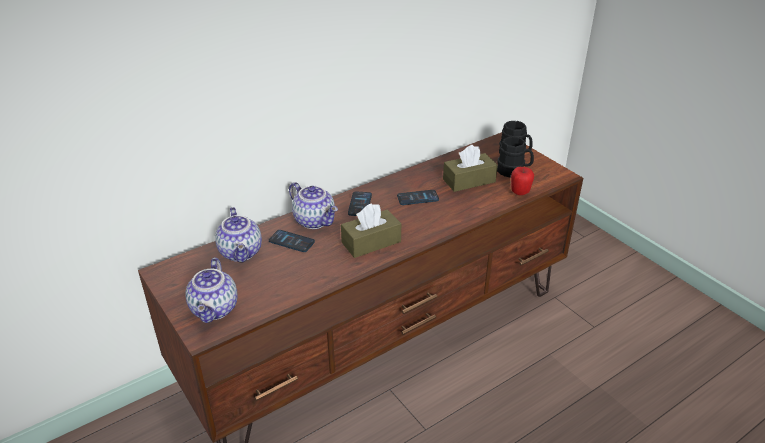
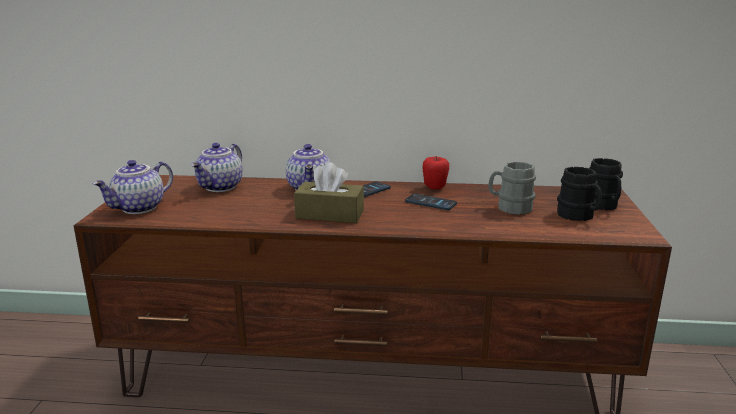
camera: 40 degrees right, 15 degrees down
(291, 241) = (267, 193): phone -> none
(469, 180) = (510, 207): brown tissue box -> grey mug
(520, 192) = (557, 232): apple -> apple (435, 188)

